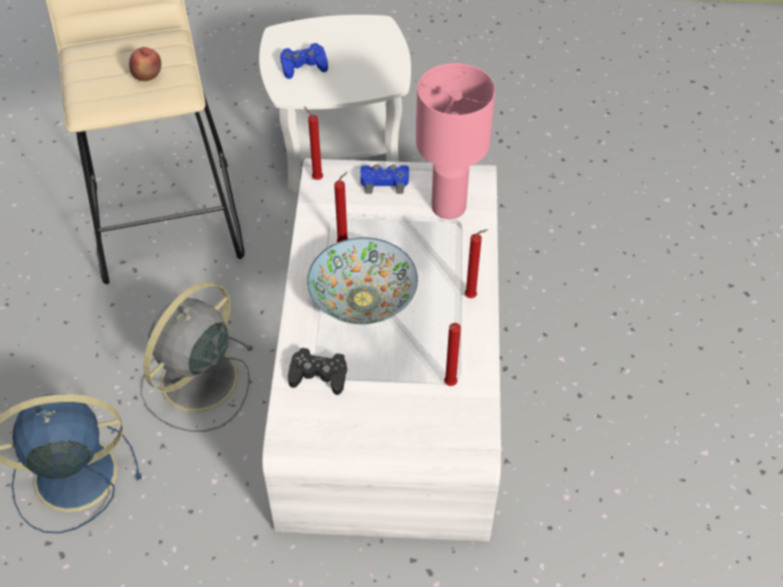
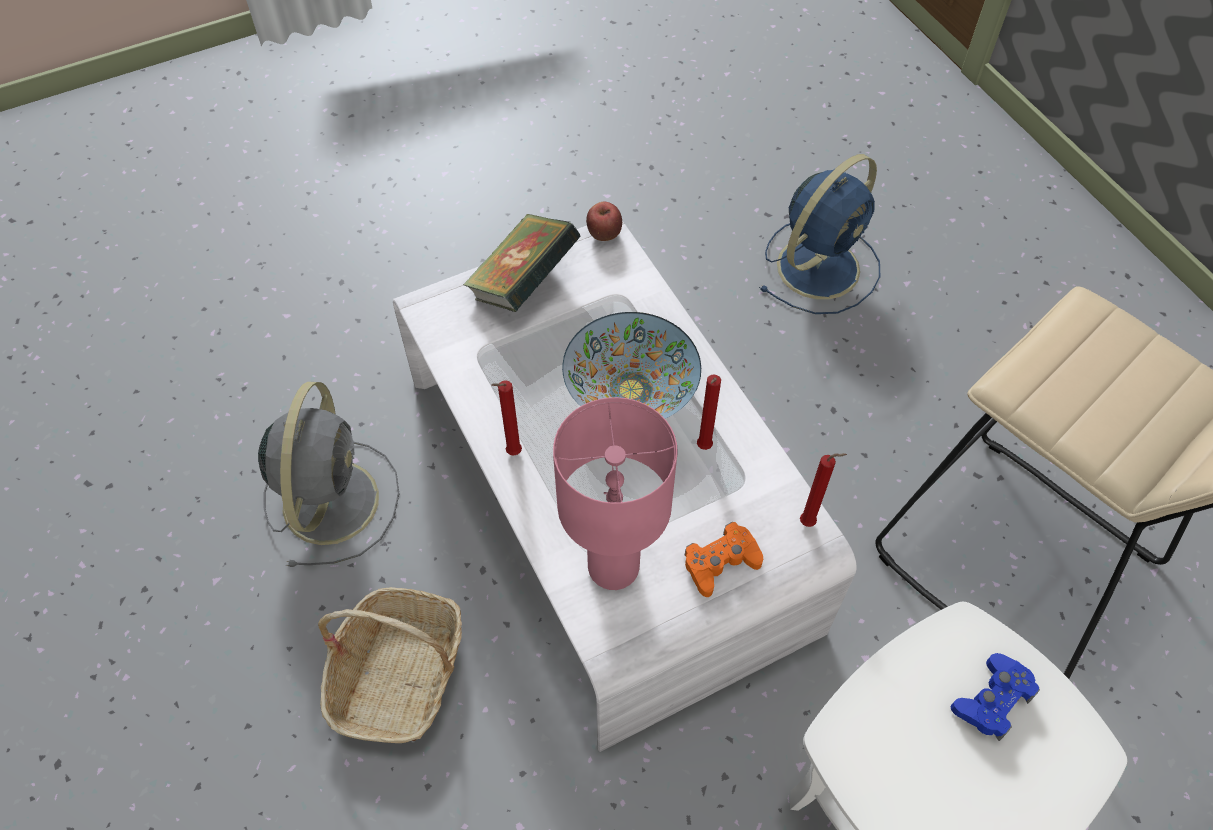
camera: 150 degrees right, 5 degrees up
(148, 77) = (1074, 386): apple -> apple (604, 235)
(197, 382) = (793, 391): grey fan -> grey fan (332, 498)
(318, 375) = (617, 294): black game controller -> none
(384, 182) = (720, 563): blue game controller -> orange game controller
(386, 421) = (524, 284): none -> book
(449, 385) = (482, 344): red candle -> none
(590, 332) = (399, 674): none -> basket

